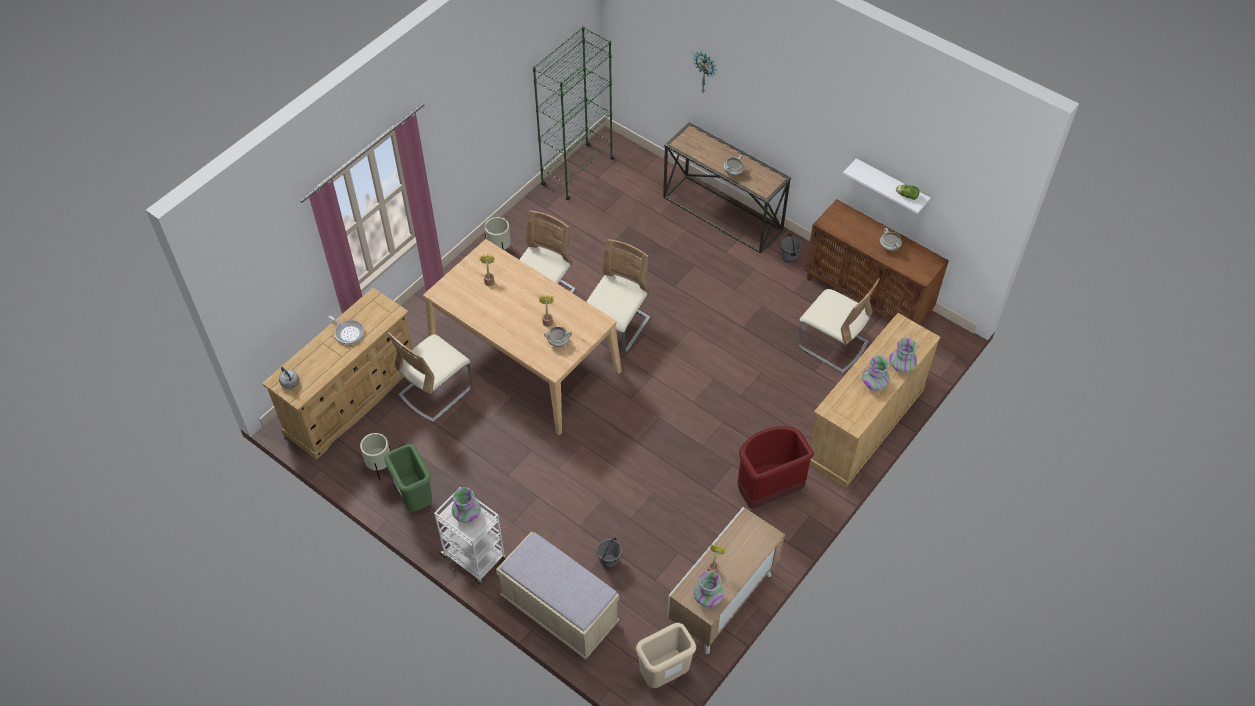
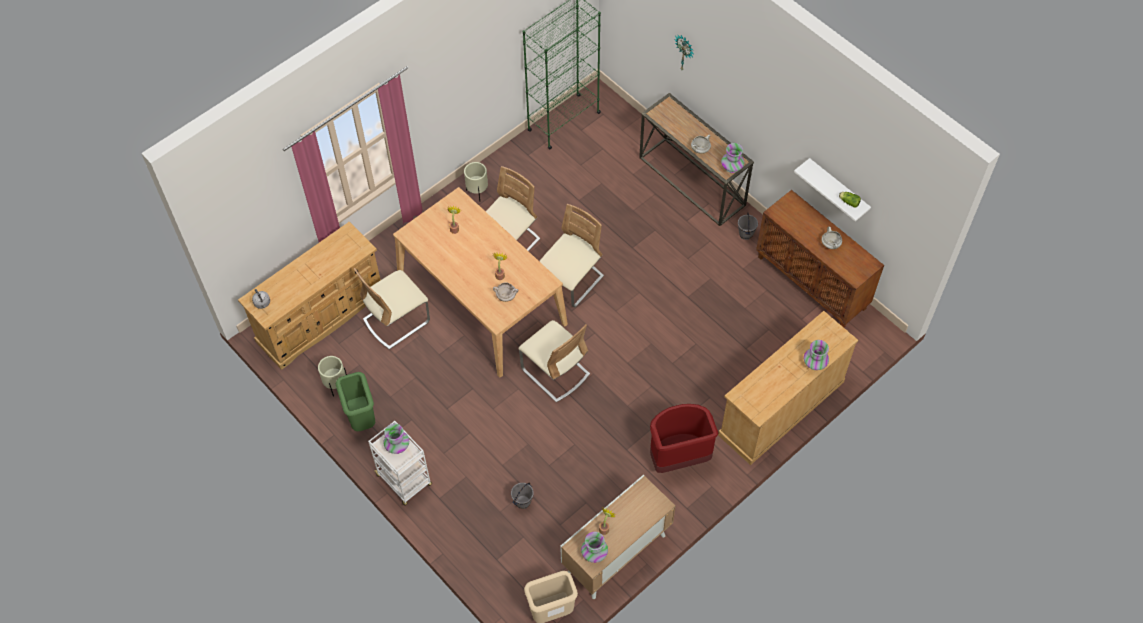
camera: 10 degrees right, 5 degrees up
(348, 332) = (320, 262): frying pan -> none
(559, 611) = (470, 540): beige bench -> none
(832, 345) = (768, 325): beige chair -> beige chair (555, 372)
(874, 384) = (785, 377): vase -> vase (731, 167)

